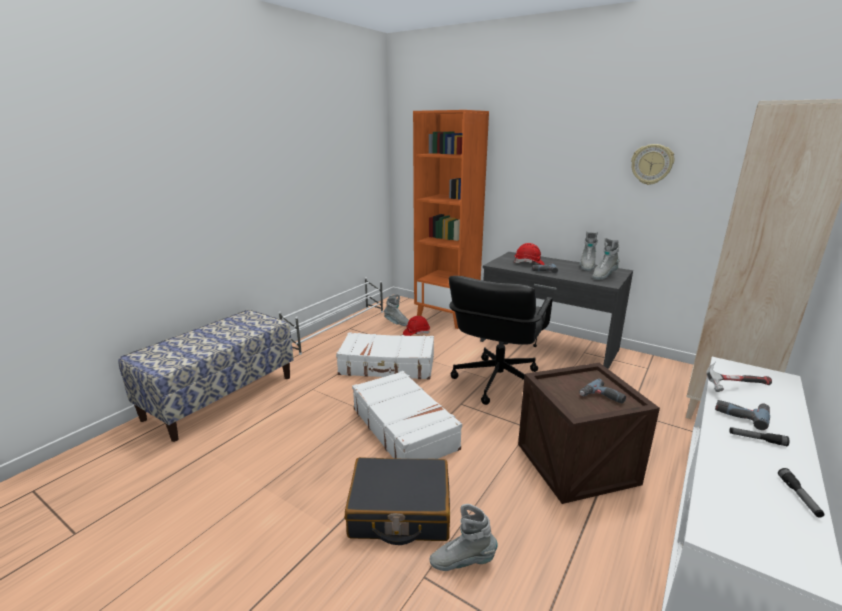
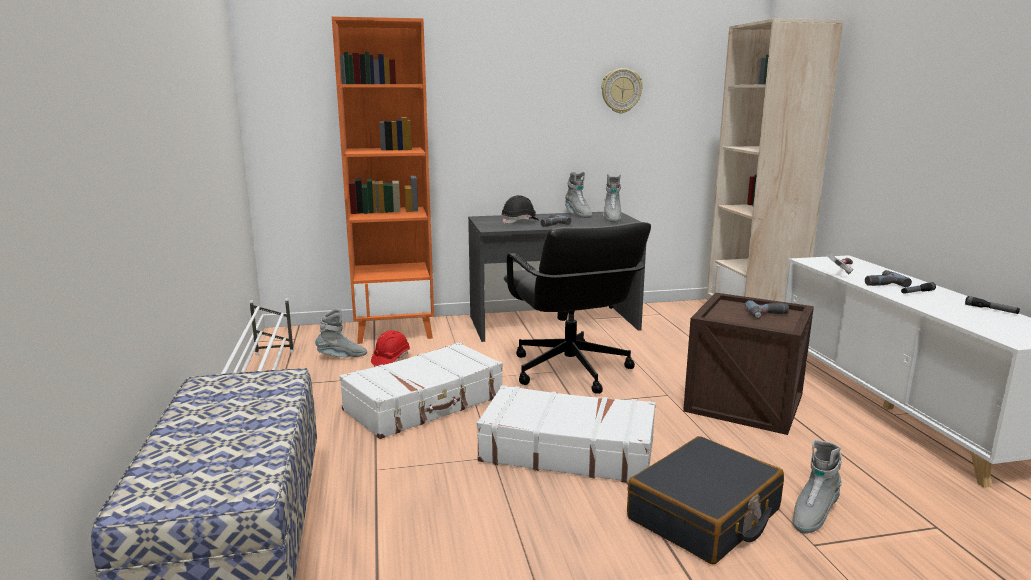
camera: 45 degrees left, 5 degrees down
(529, 263) = (520, 221): red hard hat -> black hard hat

